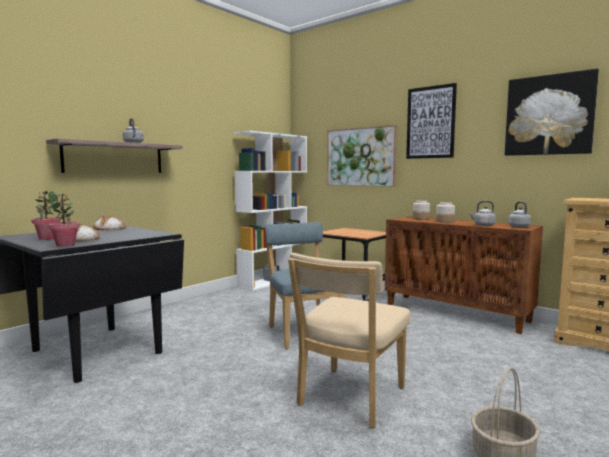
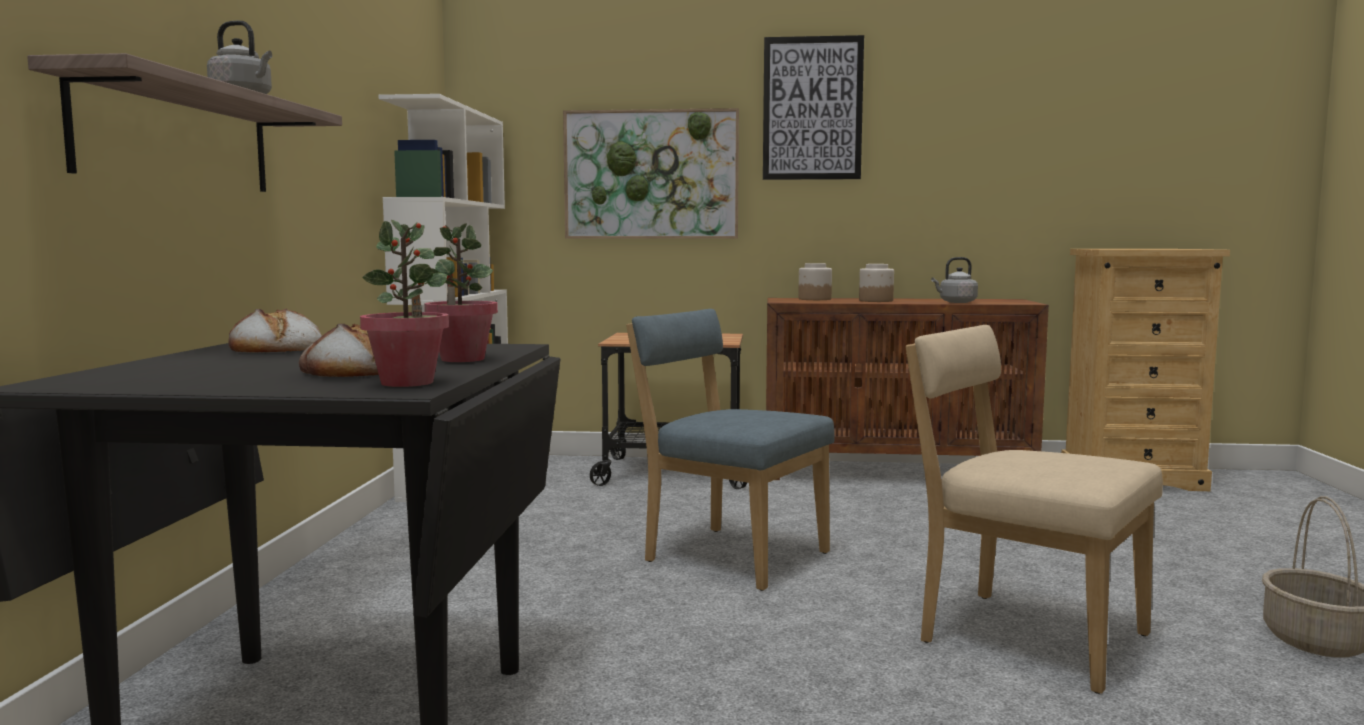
camera: 35 degrees left, 0 degrees up
(47, 238) = (230, 378): potted plant -> potted plant (462, 359)
(349, 399) = (1023, 636): beige chair -> beige chair turned 135 degrees clockwise
(518, 226) = (1005, 301): grey kettle -> none
(549, 115) = (1026, 109): picture -> none

